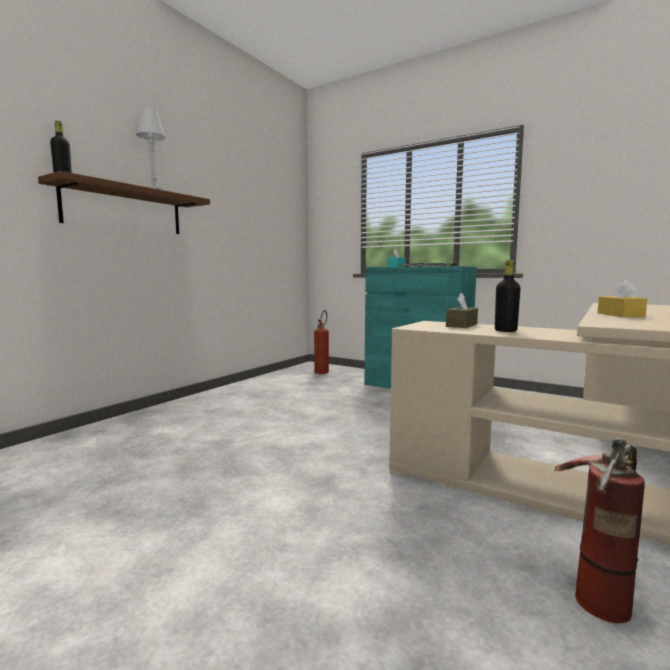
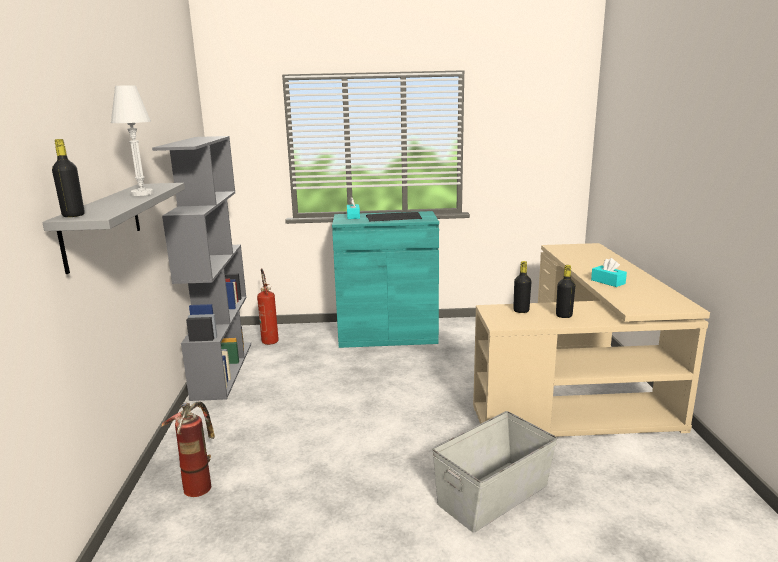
camera: 35 degrees left, 10 degrees up
(124, 210) = (102, 224): brown shelf -> grey shelf
(266, 378) = (222, 369): none -> grey bookcase
(327, 513) = (494, 494): none -> grey storage box
(461, 325) = (521, 311): brown tissue box -> black bottle
(599, 590) = (664, 474): fire extinguisher -> fire extinguisher (198, 481)
(620, 315) = (608, 282): yellow tissue box -> turquoise tissue box

